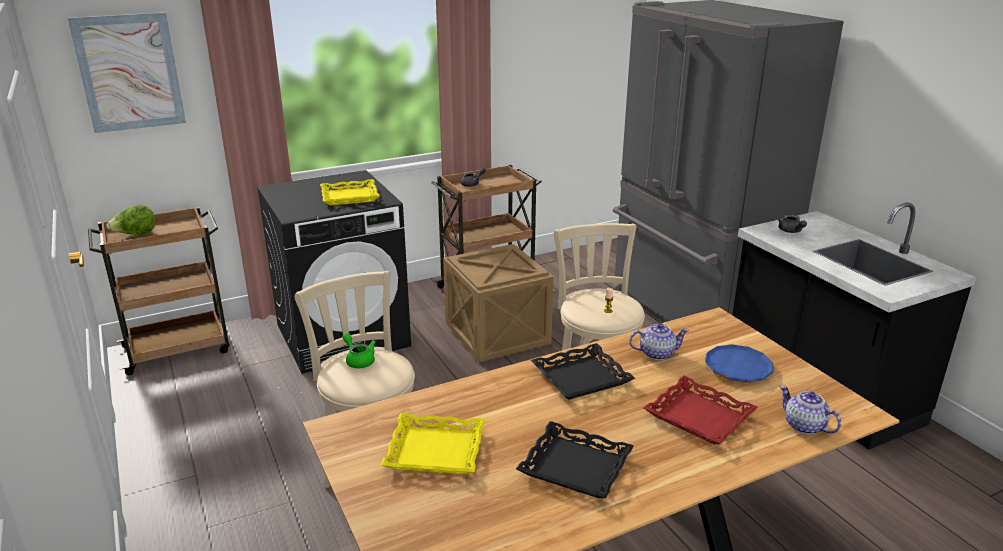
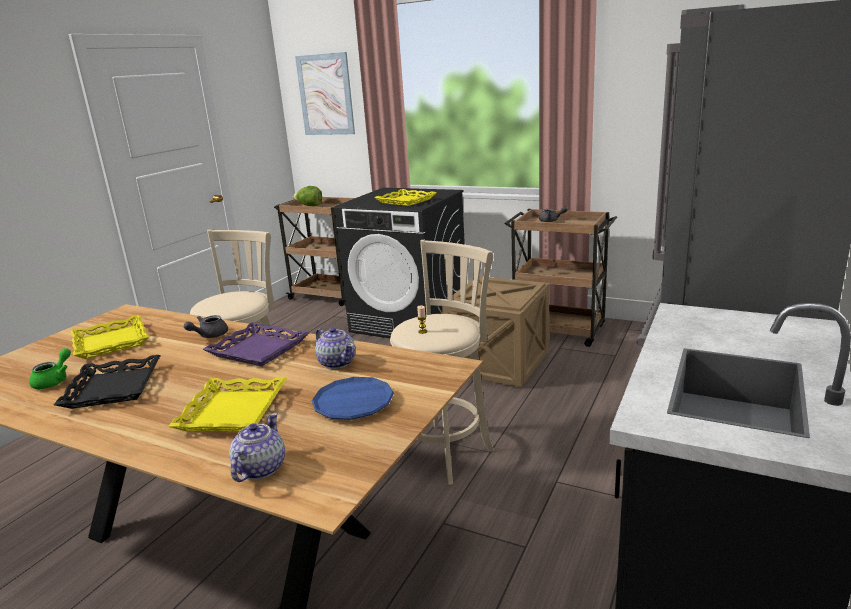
camera: 55 degrees right, 5 degrees down
(359, 360) = (236, 295): green teapot -> green teapot (54, 381)
(581, 377) = (259, 349): black tray -> purple tray
(698, 417) = (232, 411): red tray -> yellow tray
(791, 231) = (718, 324): grey teapot -> grey teapot (209, 335)

